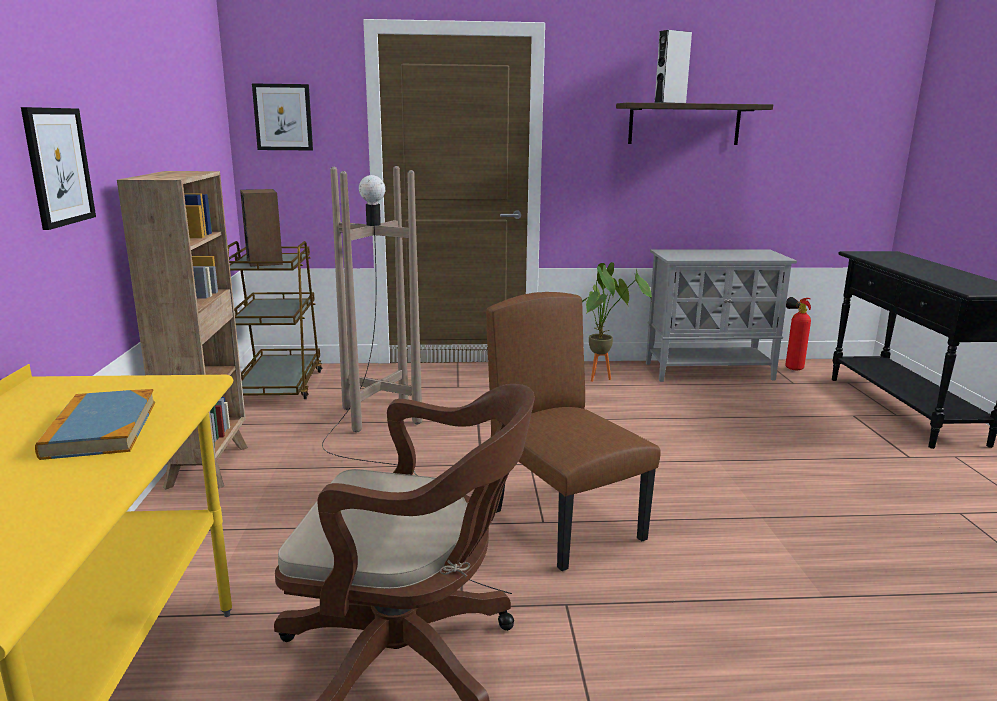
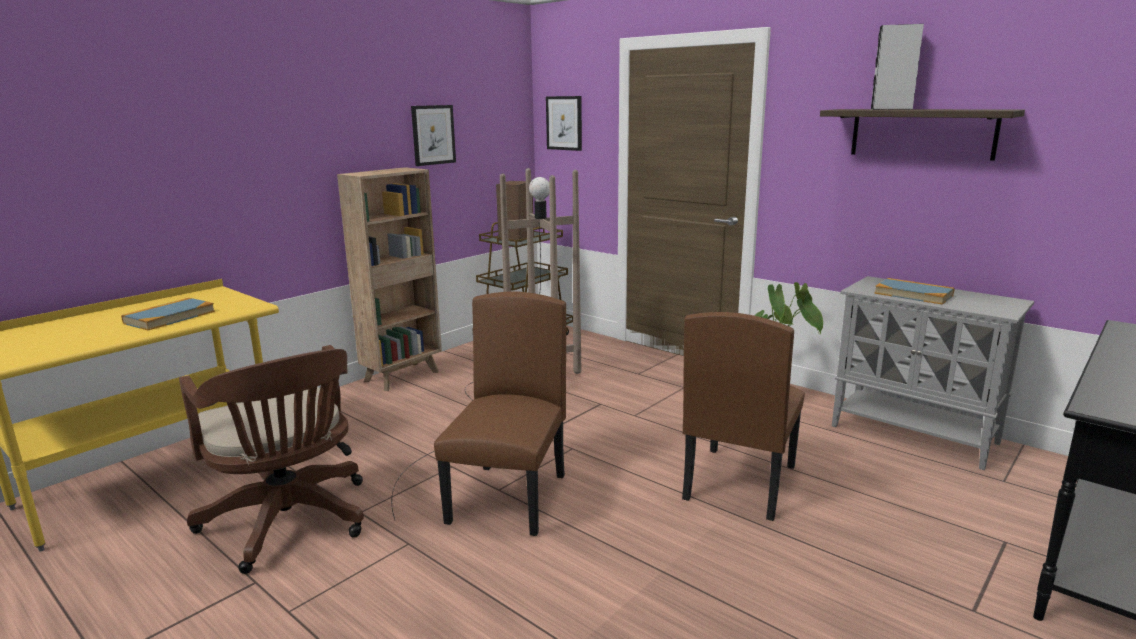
camera: 45 degrees right, 0 degrees up
(58, 166) = (282, 166): picture -> picture (433, 135)
(684, 439) = (738, 482): none -> brown chair
(710, 255) = (913, 294): none -> book
(791, 368) = (1043, 465): fire extinguisher -> none

